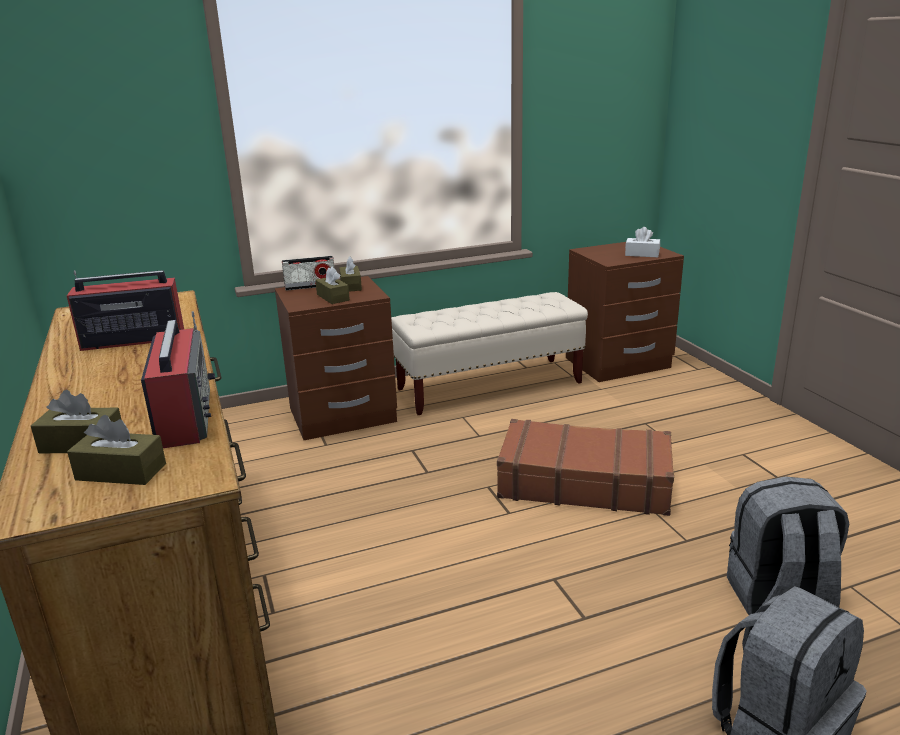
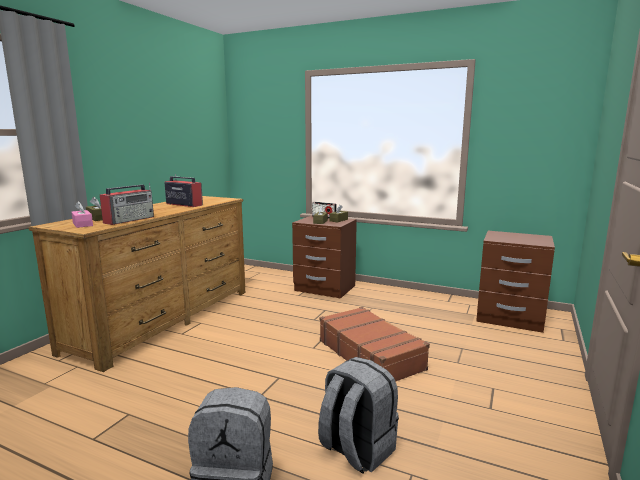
camera: 45 degrees right, 10 degrees down
(121, 472) = (82, 224): brown tissue box -> pink tissue box
(490, 386) = (411, 301): beige bench -> none
(642, 254) = (525, 241): white tissue box -> none

